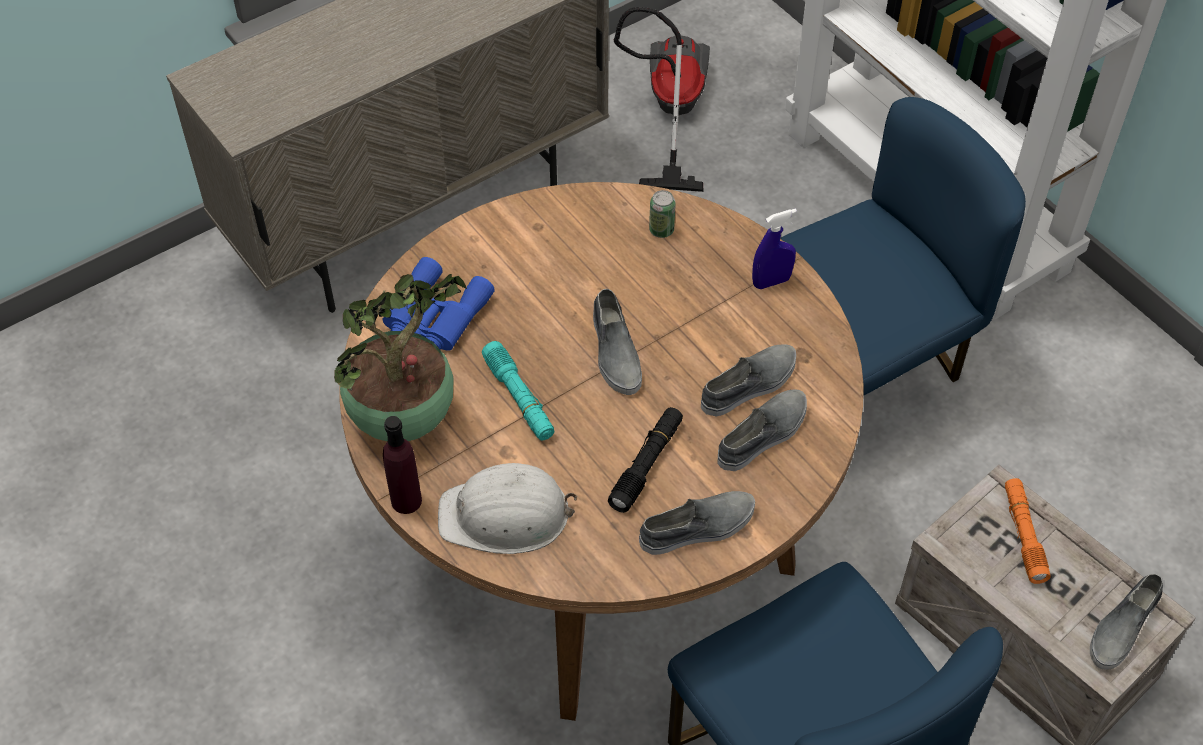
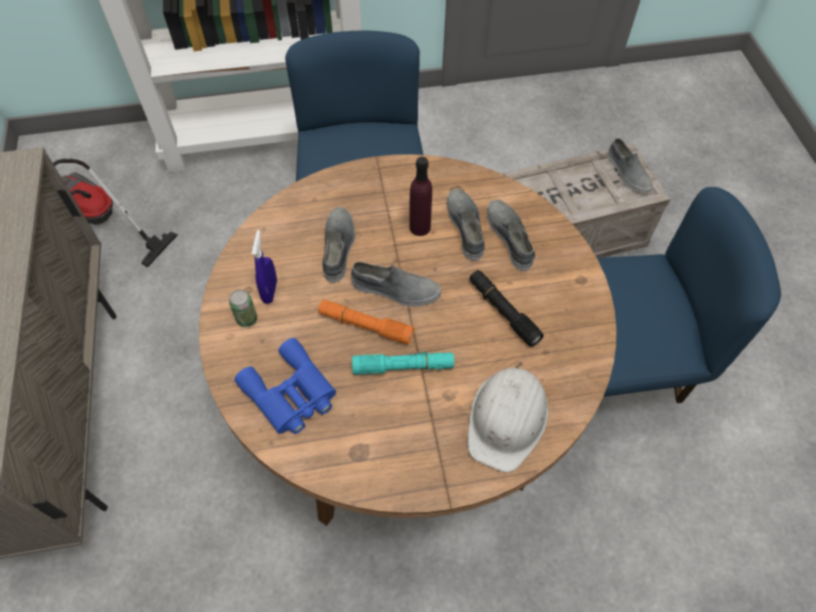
camera: 65 degrees left, 5 degrees up
(405, 417) = (379, 455): potted plant -> none
(406, 500) = (461, 485): purple bottle -> purple bottle (419, 227)
(661, 230) = (303, 218): can -> can (247, 319)
(698, 528) = (569, 304): grey shoe -> grey shoe (338, 247)
(771, 282) = (387, 179): blue spray bottle -> blue spray bottle (270, 291)
(1023, 535) = (554, 184): orange flashlight -> orange flashlight (365, 325)

